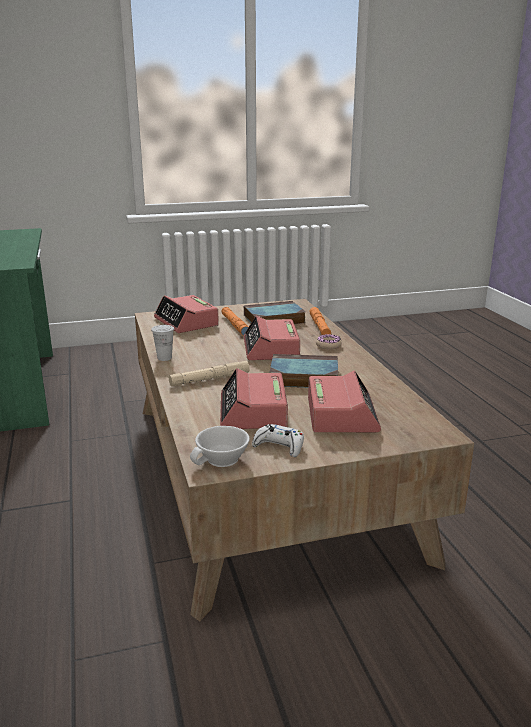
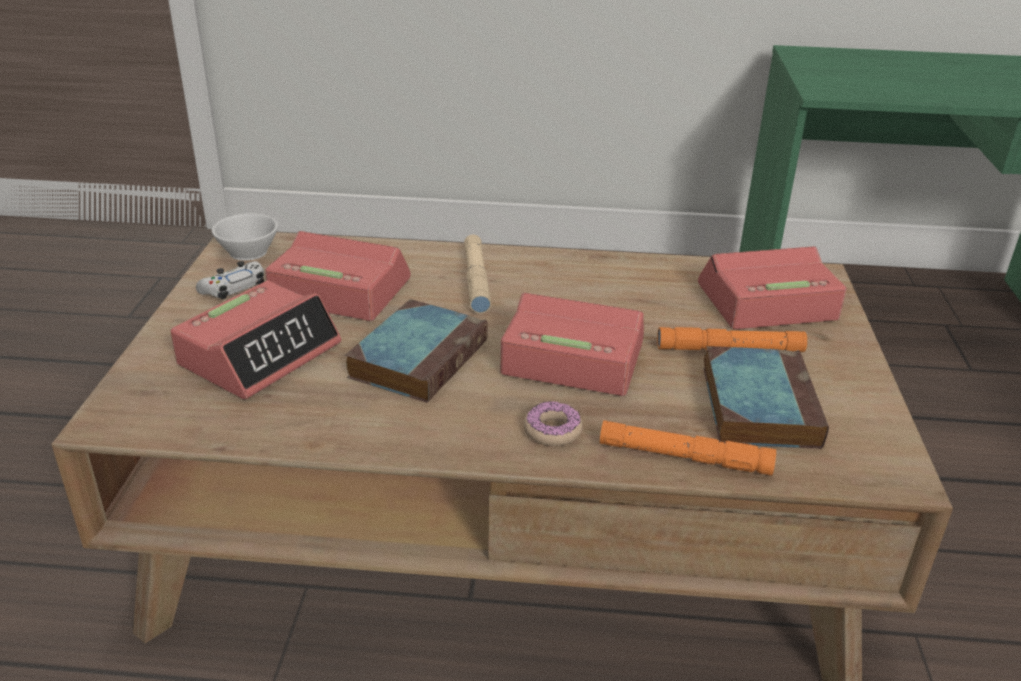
camera: 110 degrees right, 10 degrees up
(164, 358) = (586, 260): white cup -> none
(341, 414) = (260, 354): alarm clock -> alarm clock turned 75 degrees counterclockwise

